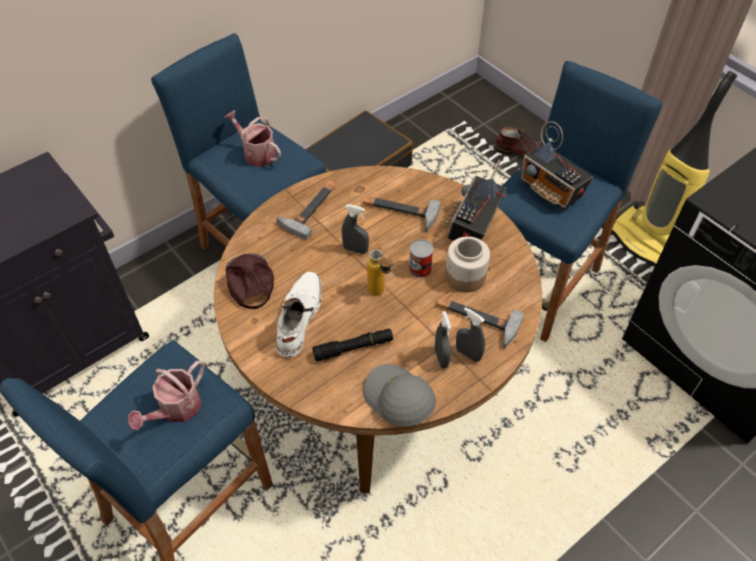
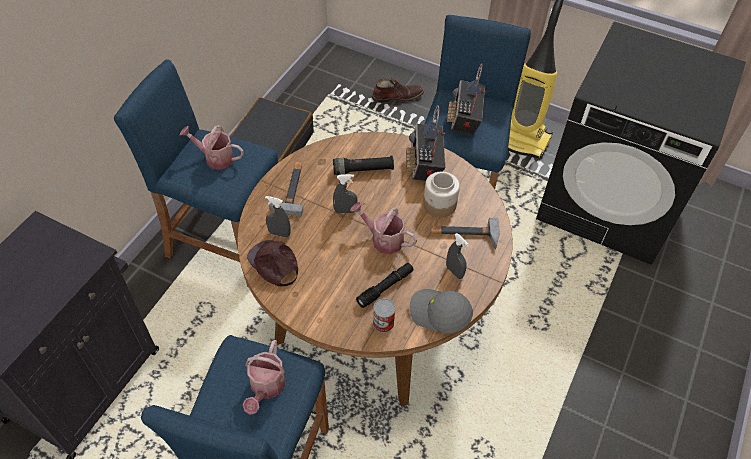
camera: 25 degrees left, 0 degrees up
(298, 317) = (329, 279): white boot -> none
(380, 294) = (383, 239): bottle -> watering can
(399, 211) = (363, 170): hammer -> black flashlight
(420, 268) = (402, 209): can -> can (383, 323)
(468, 354) = (472, 262): grey spray bottle -> grey spray bottle (279, 233)
(551, 191) = (465, 120): radio -> radio turned 75 degrees clockwise

